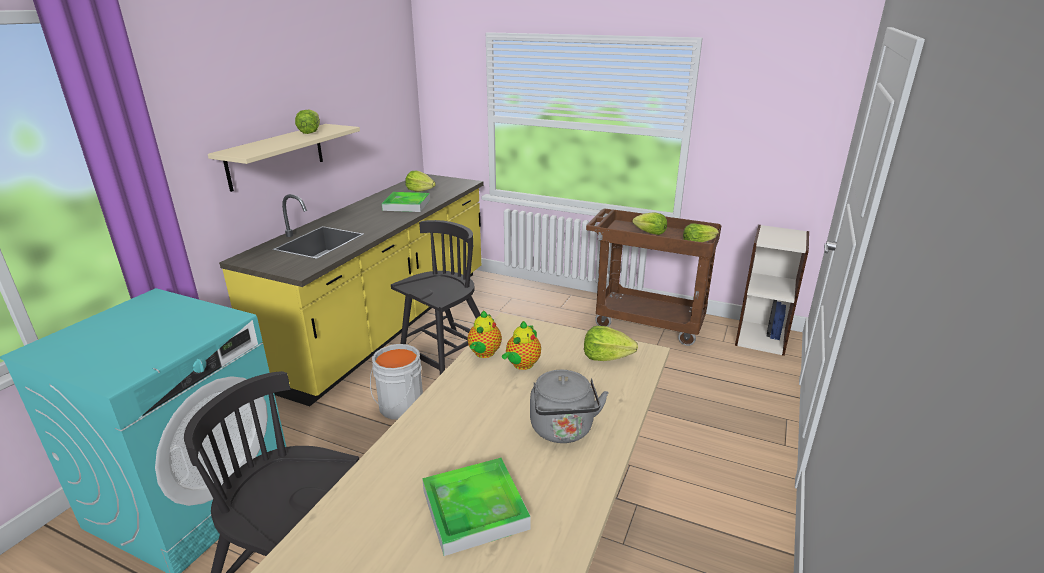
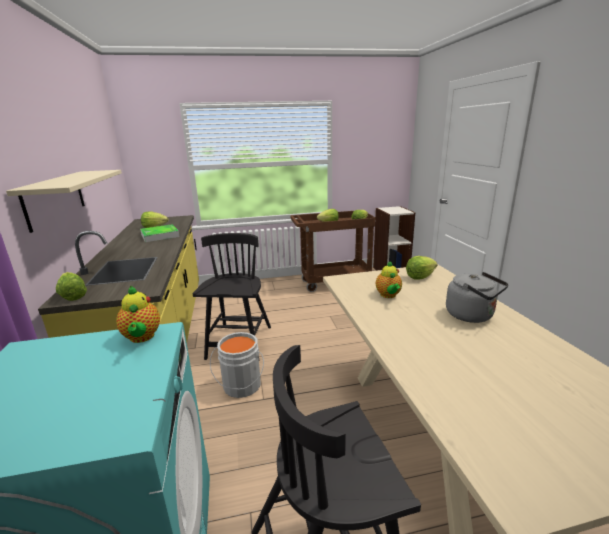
camera: 35 degrees left, 5 degrees down
(310, 131) = (82, 174): lettuce -> lettuce (73, 295)
(475, 509) = (518, 375): tray -> none
(484, 353) = (356, 298): teapot -> teapot (142, 338)

